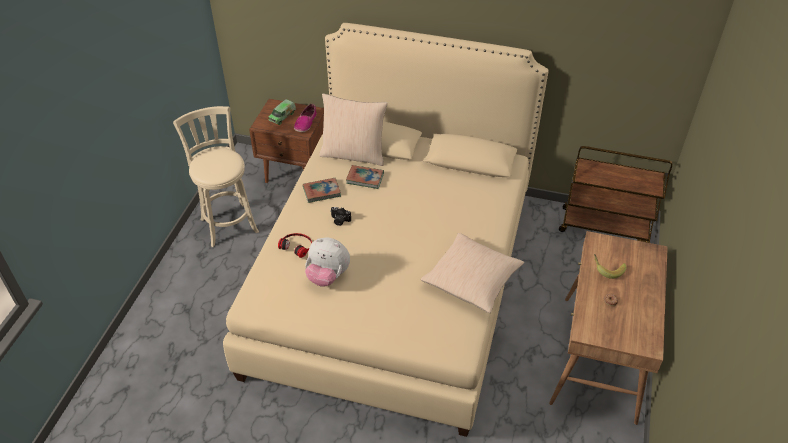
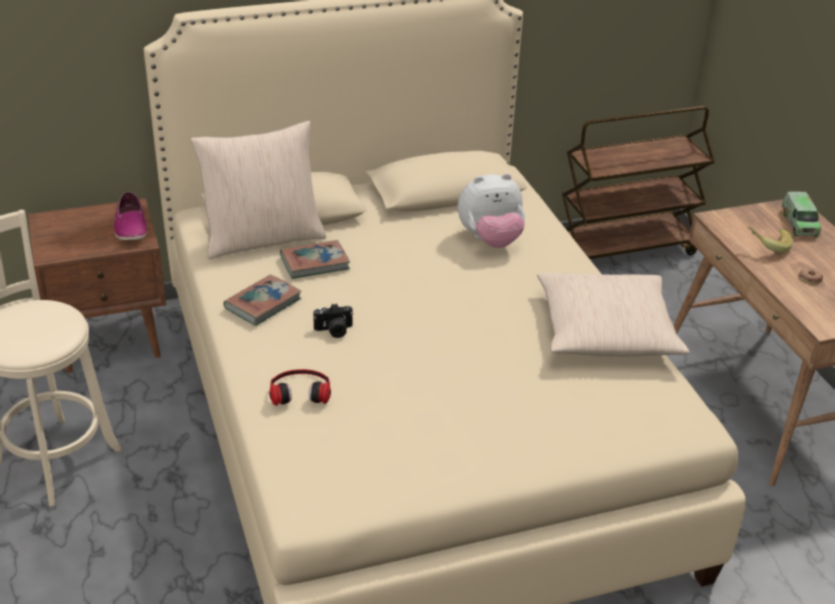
camera: 35 degrees left, 10 degrees down
(282, 116) = (79, 230): toy truck -> toy truck (799, 223)
(328, 276) = (397, 411): plush toy -> plush toy (490, 240)

